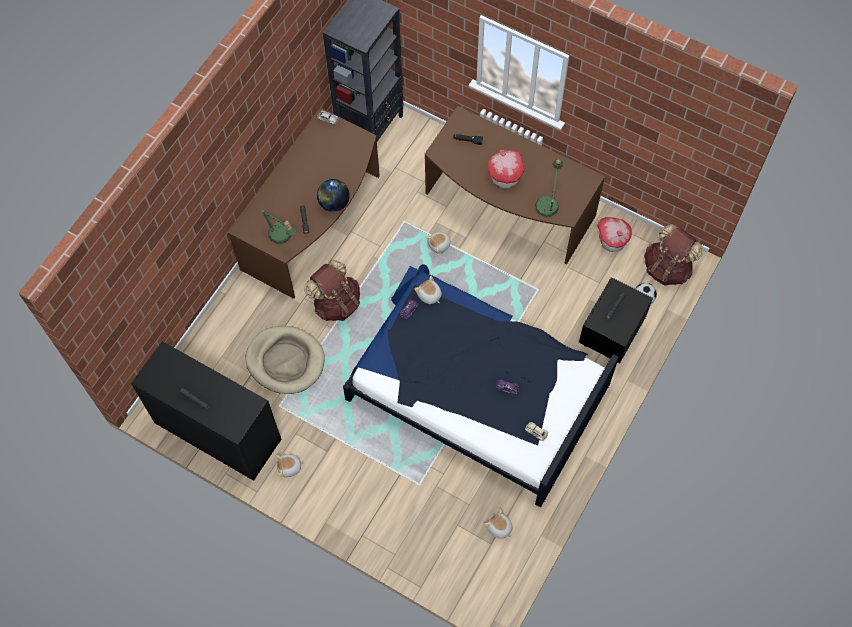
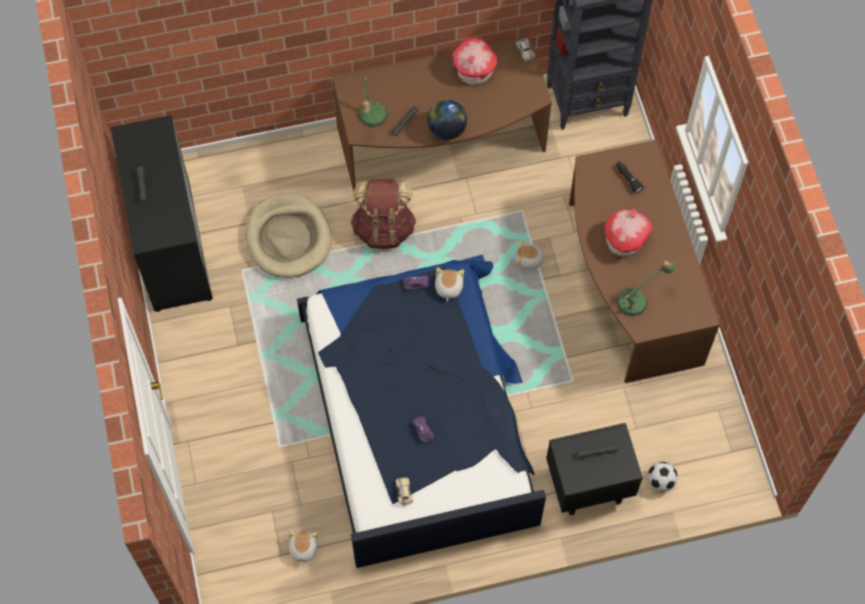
camera: 45 degrees right, 0 degrees up
(289, 467) = (194, 329): plush toy -> none
(612, 240) = (693, 402): toy house -> toy house (474, 71)
(667, 268) = (717, 476): brown backpack -> none

